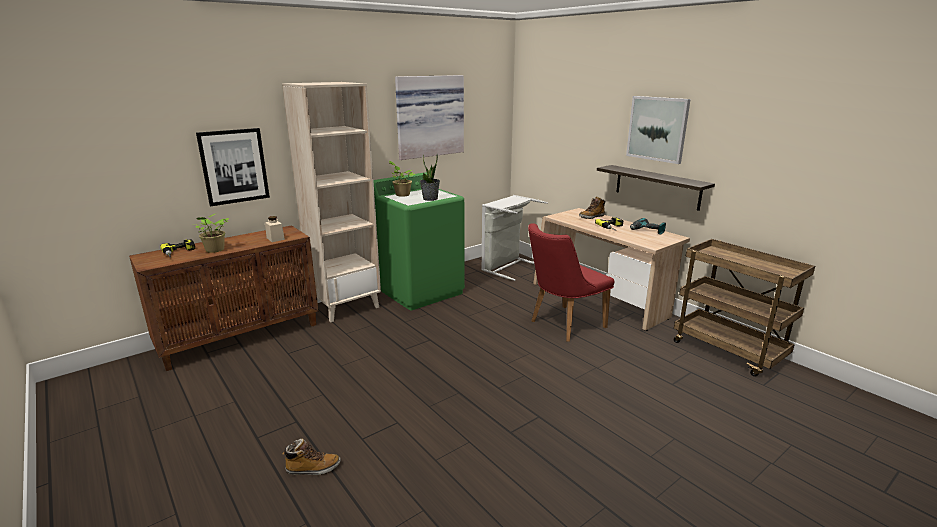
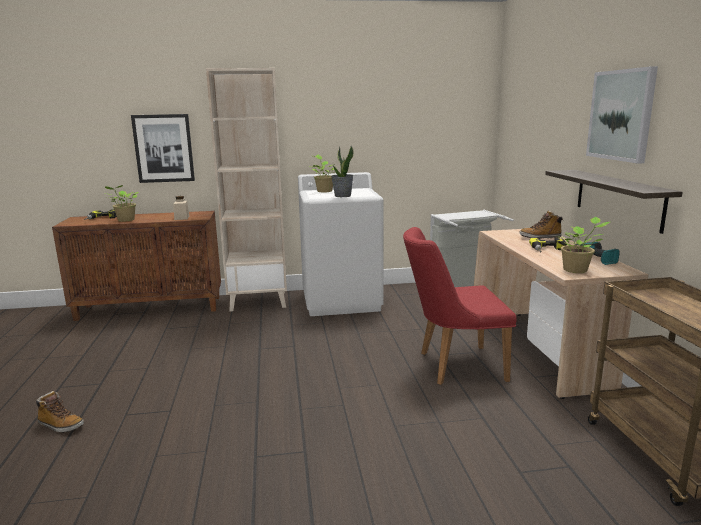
camera: 30 degrees right, 5 degrees down
(420, 290) = (341, 300): green washing machine -> white washing machine
(429, 116) = (377, 111): picture -> none
(652, 241) = (577, 270): none -> potted plant

